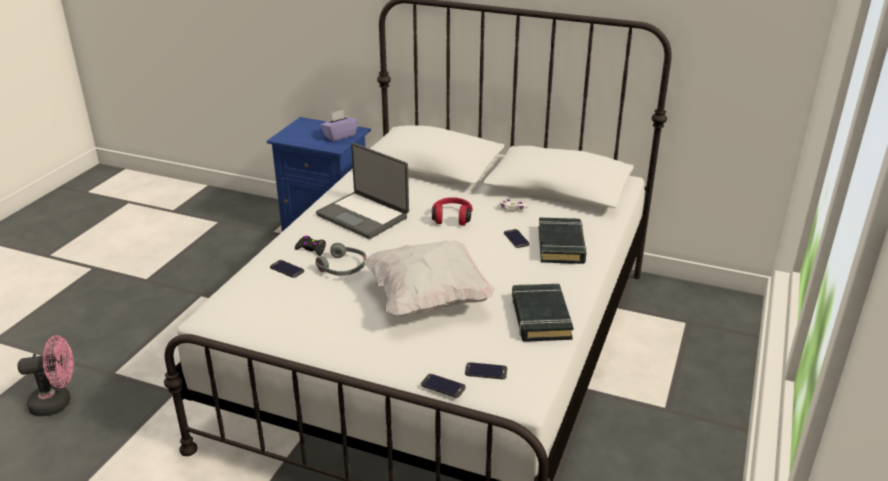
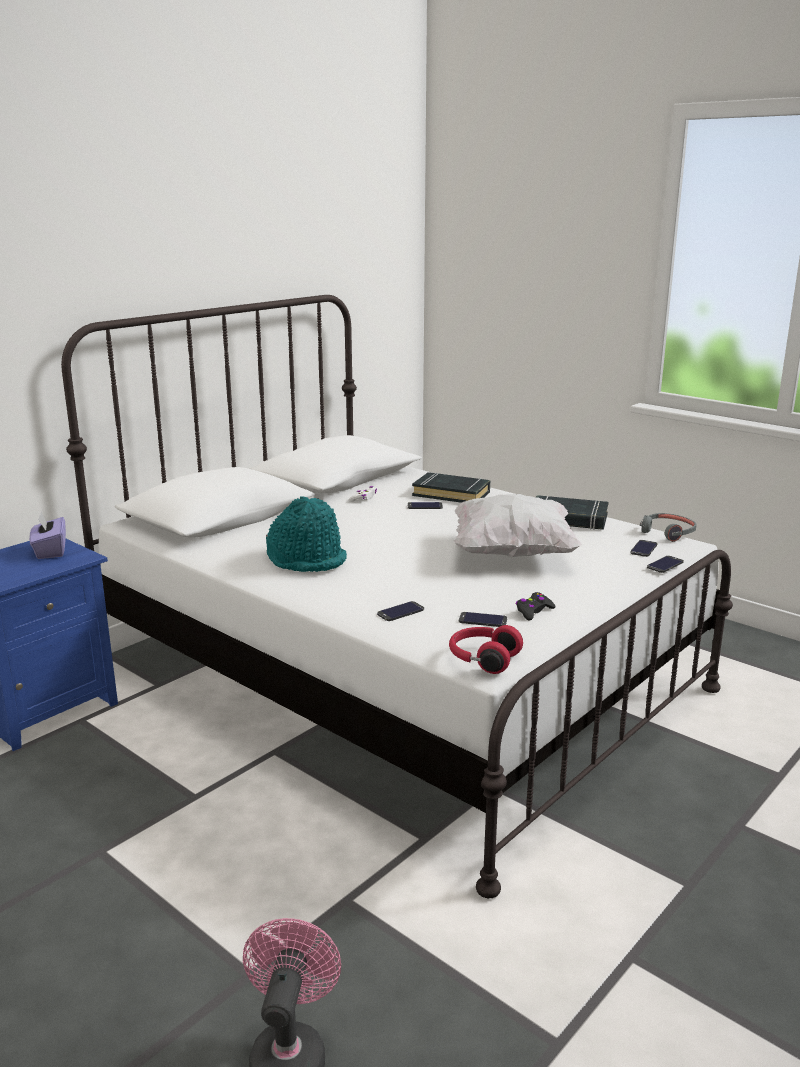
camera: 70 degrees left, 10 degrees down
(284, 305) = (482, 620): none -> phone
(311, 249) = (363, 594): black game controller -> black game controller (533, 611)
(343, 267) = (420, 583): grey headphones -> grey headphones (667, 532)
(364, 215) = (307, 560): laptop -> turquoise hat
(452, 217) = (356, 523): red headphones -> red headphones (482, 659)

